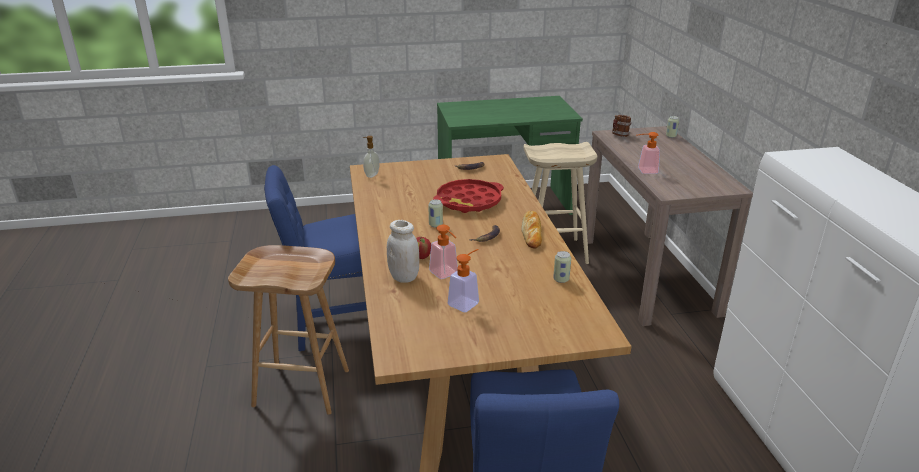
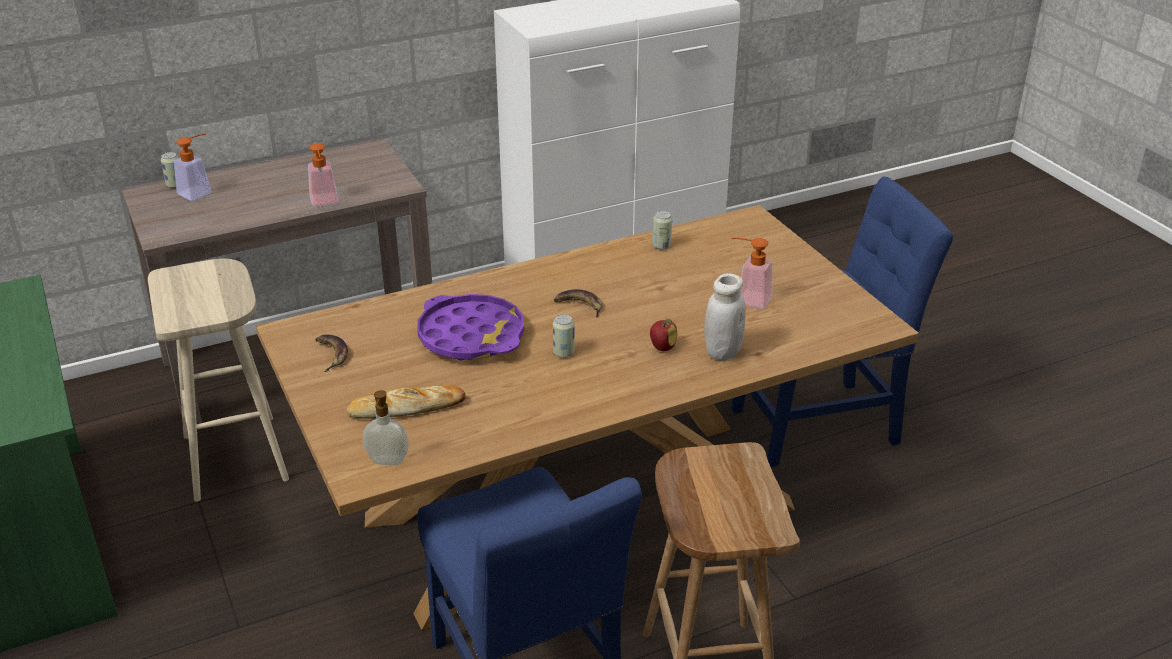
camera: 105 degrees left, 5 degrees up
(446, 274) = (696, 321): soap dispenser -> soap dispenser (199, 192)
(469, 201) = (471, 336): red tray -> purple tray
(532, 232) = (552, 274): bread -> bread (406, 408)
(619, 135) = (170, 225): mug -> none

